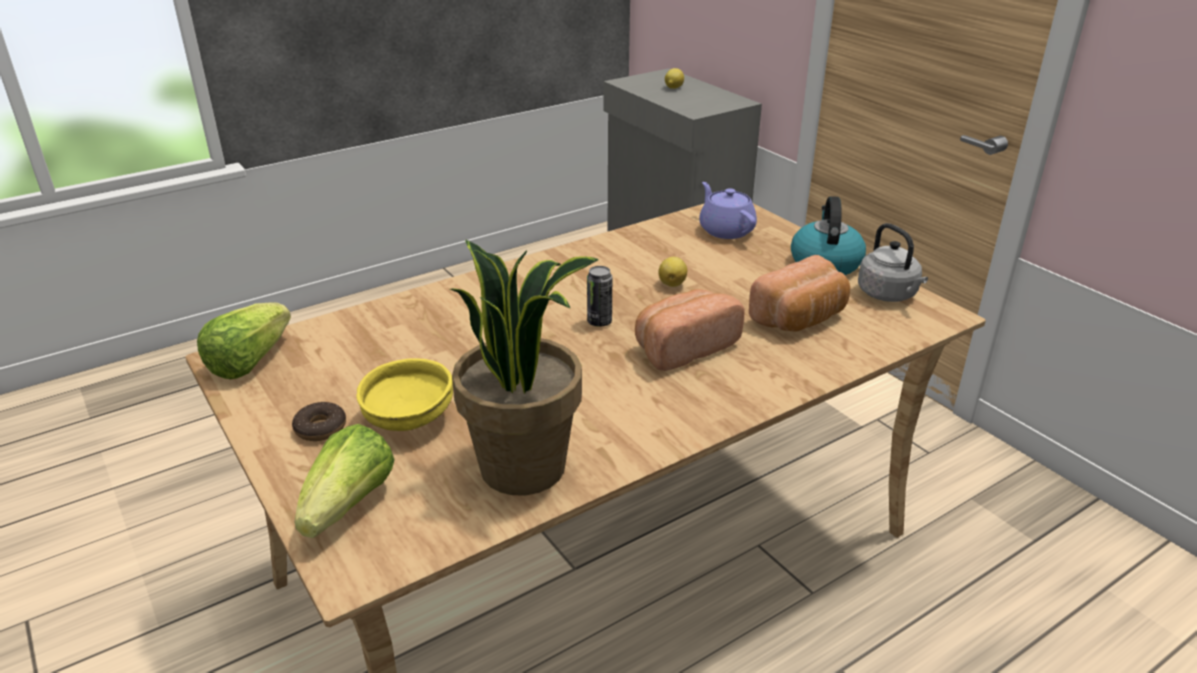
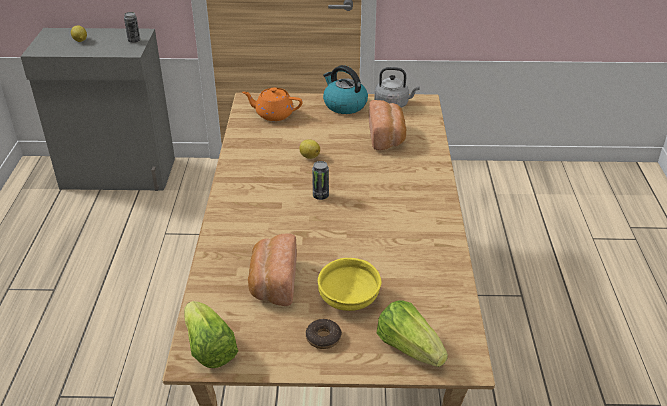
camera: 55 degrees left, 5 degrees up
(524, 466) = (429, 274): potted plant -> none
(683, 347) = (375, 181): bread -> bread (273, 283)
(718, 105) = (134, 41): none -> can
(725, 230) = (273, 114): purple teapot -> orange teapot

